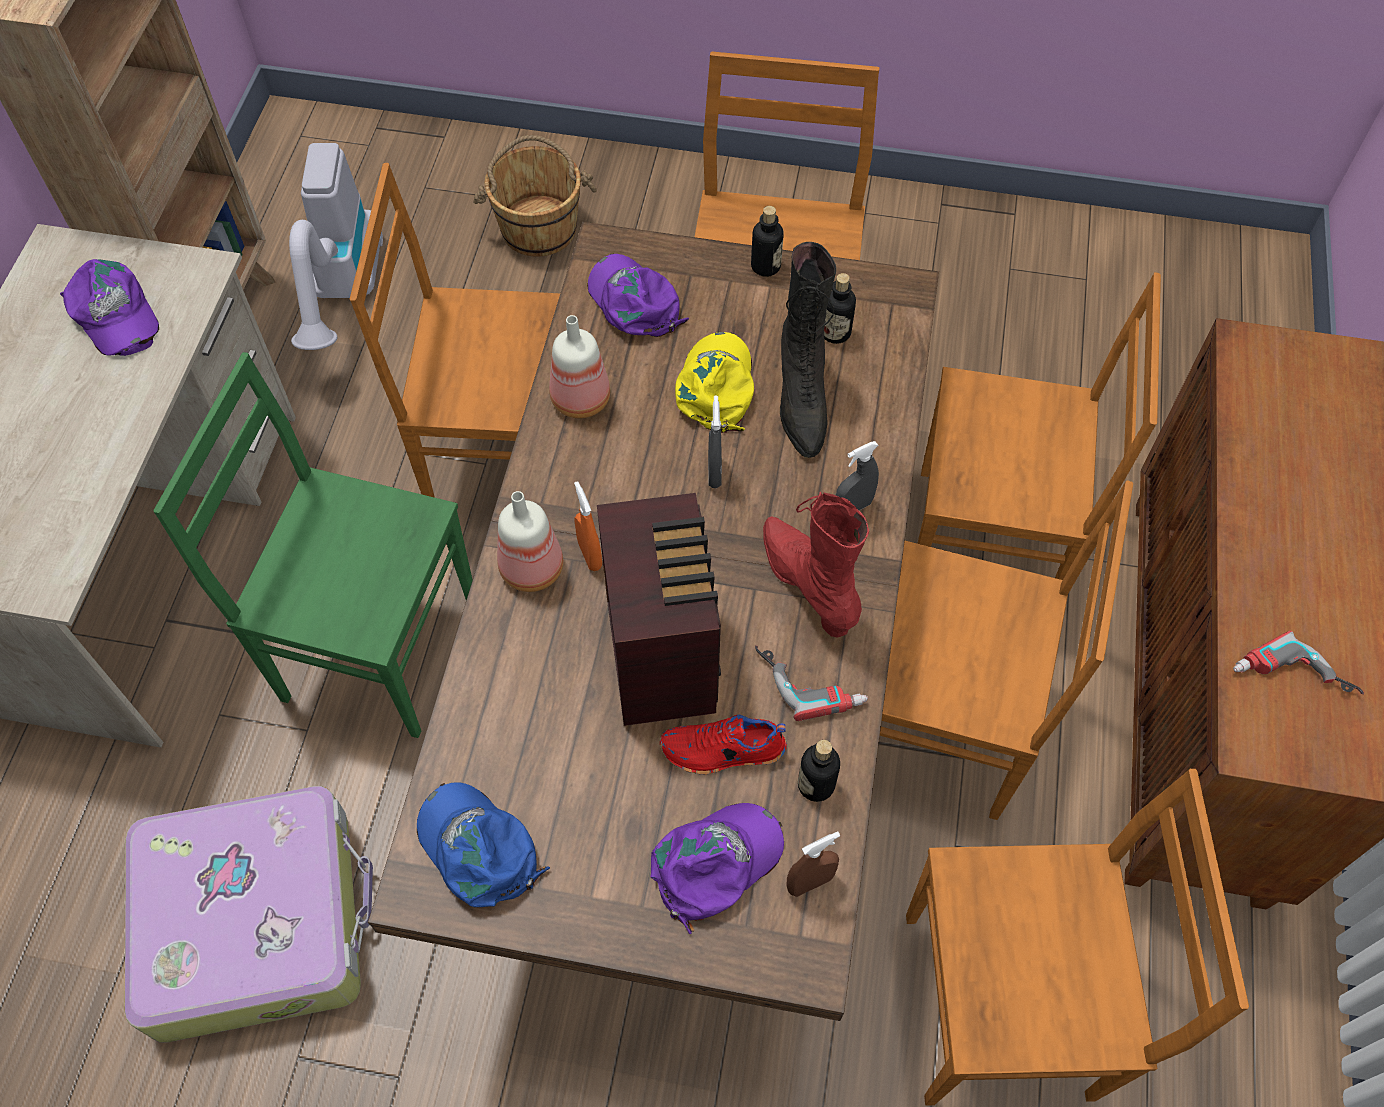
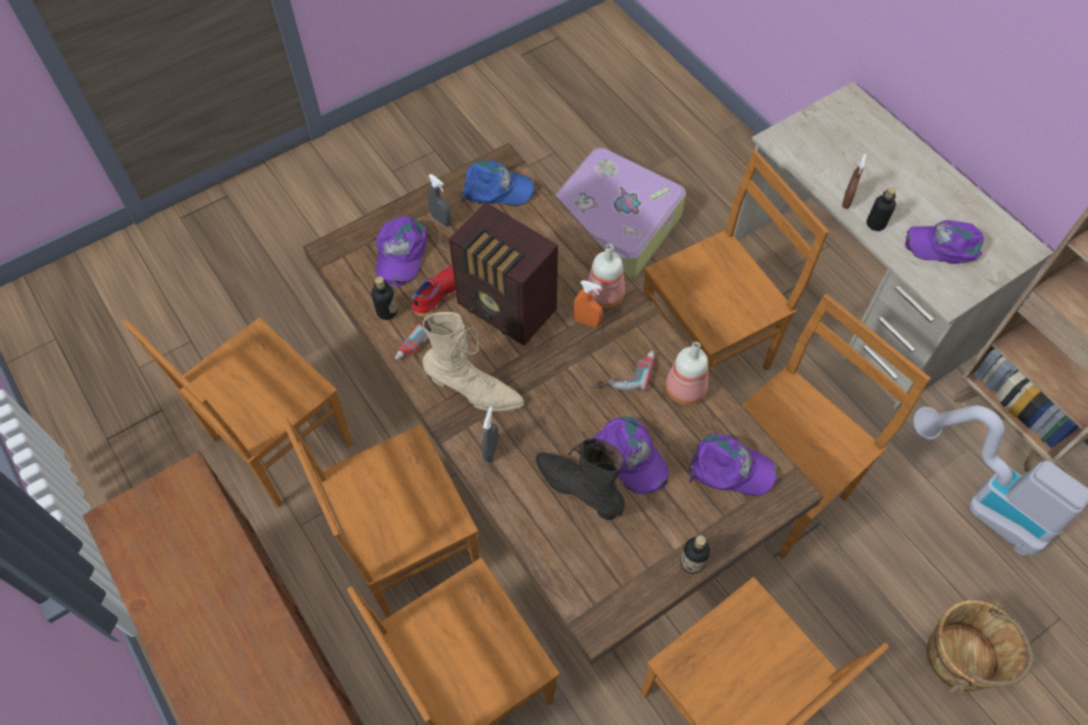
camera: 135 degrees right, 0 degrees up
(374, 645) = (706, 348): green chair -> brown chair
(714, 472) = (577, 409): grey spray bottle -> grey spray bottle (441, 220)
(716, 386) = (629, 457): yellow cap -> purple cap
(808, 584) = (474, 392): red boot -> beige boot
(810, 882) = (355, 276): brown spray bottle -> brown spray bottle (846, 201)
(835, 332) = (605, 551): bottle -> bottle (875, 224)
(1292, 682) = (184, 530): power drill -> power drill (623, 372)

